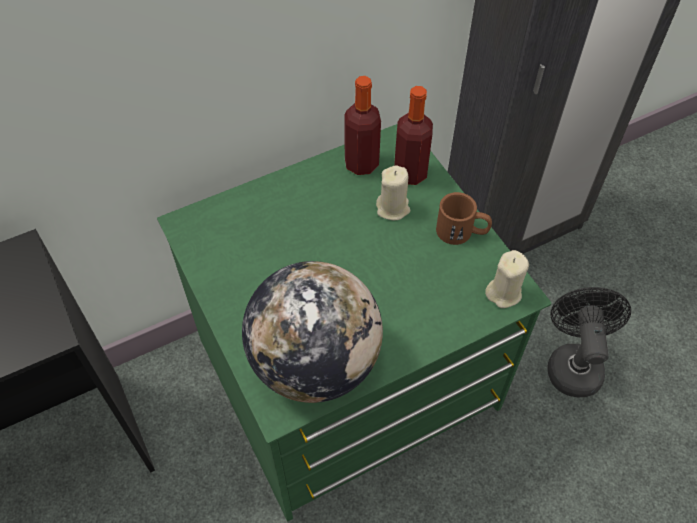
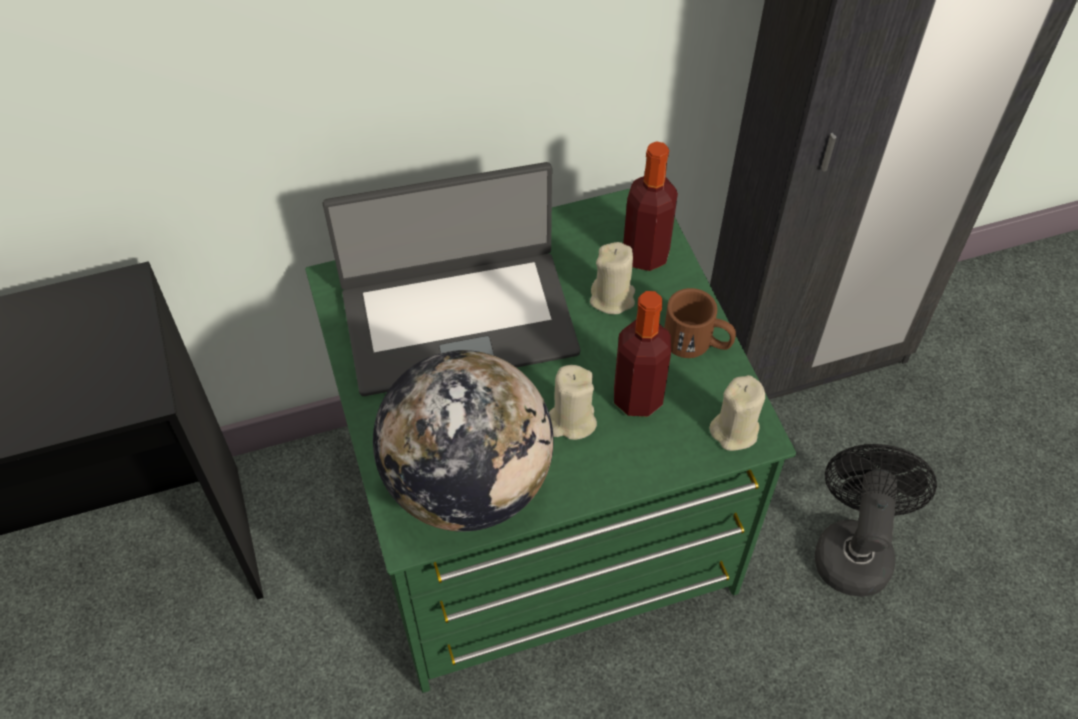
camera: 10 degrees right, 0 degrees up
(281, 240) = (458, 319): none -> laptop
(361, 163) = (583, 233): bottle -> bottle (638, 397)
(383, 303) = (571, 421): none -> beige candle

